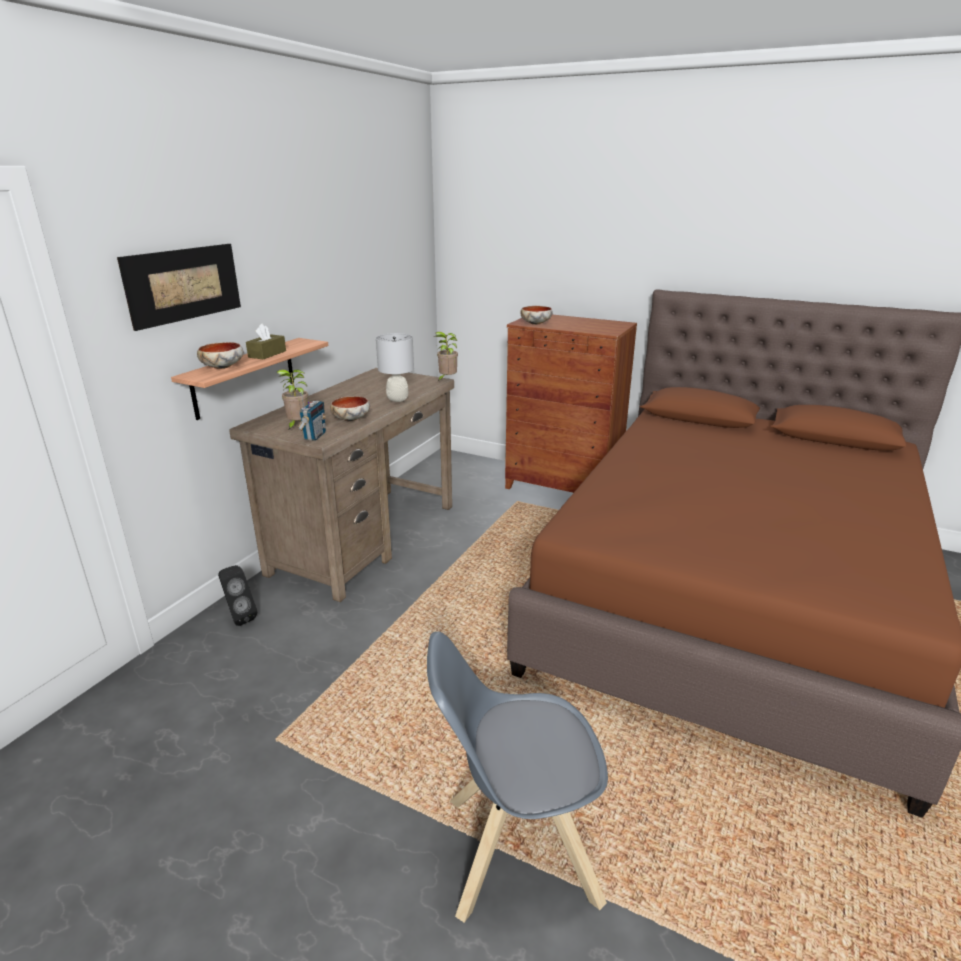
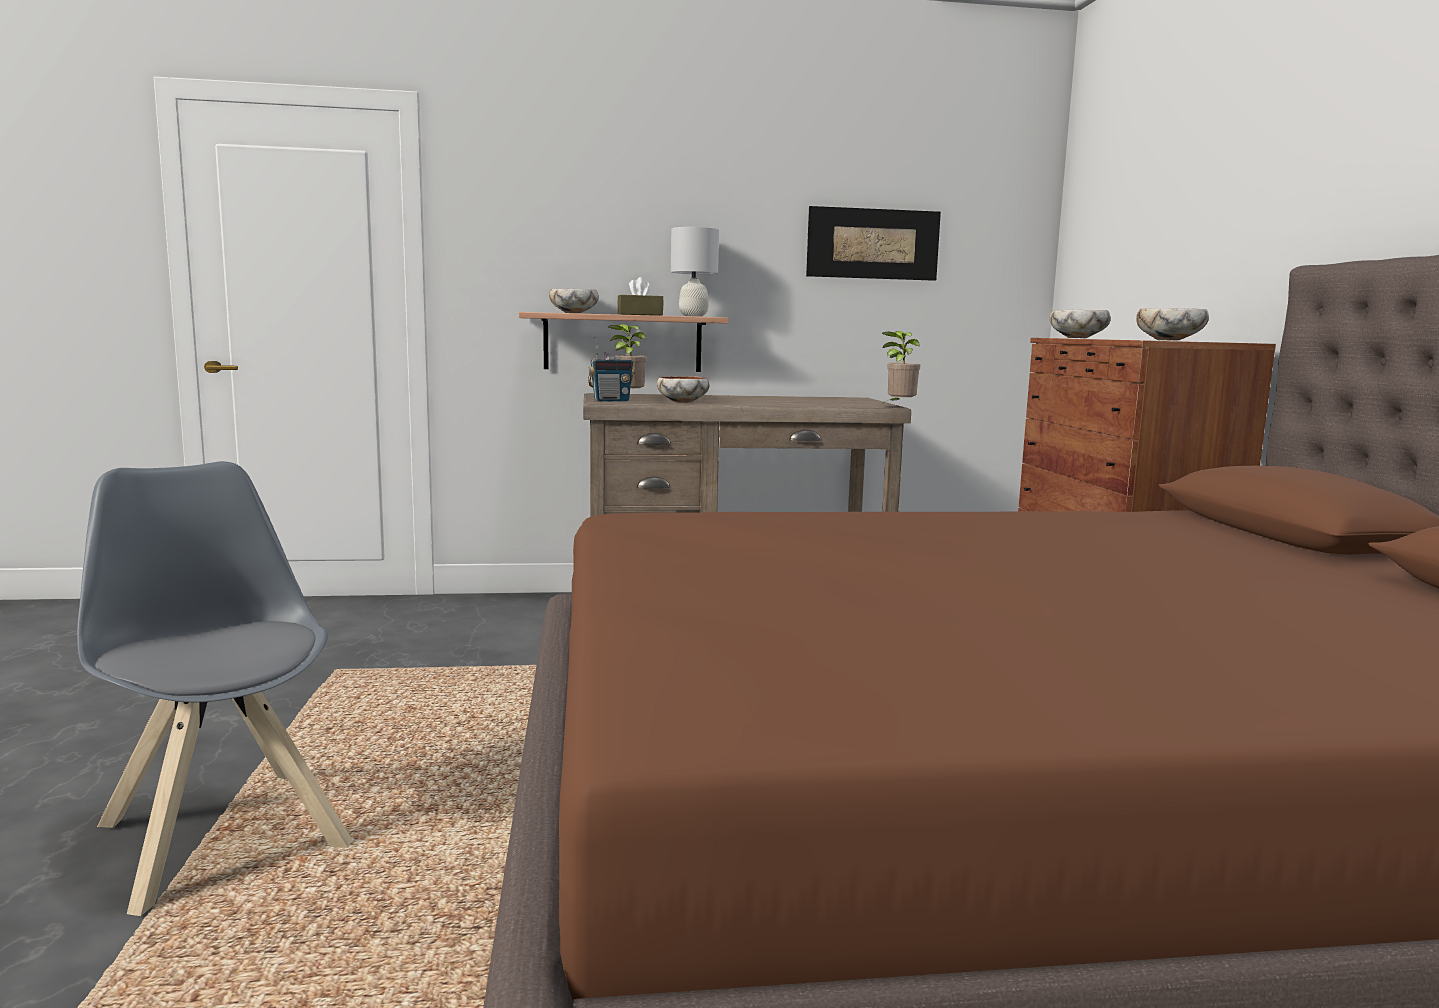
camera: 55 degrees right, 15 degrees down
(184, 284) = (561, 220): picture -> picture (873, 244)
(239, 617) = (510, 606): black speaker -> none
(398, 400) = (780, 404): grey table lamp -> grey table lamp (694, 316)
(603, 327) = (1170, 340): none -> bowl

